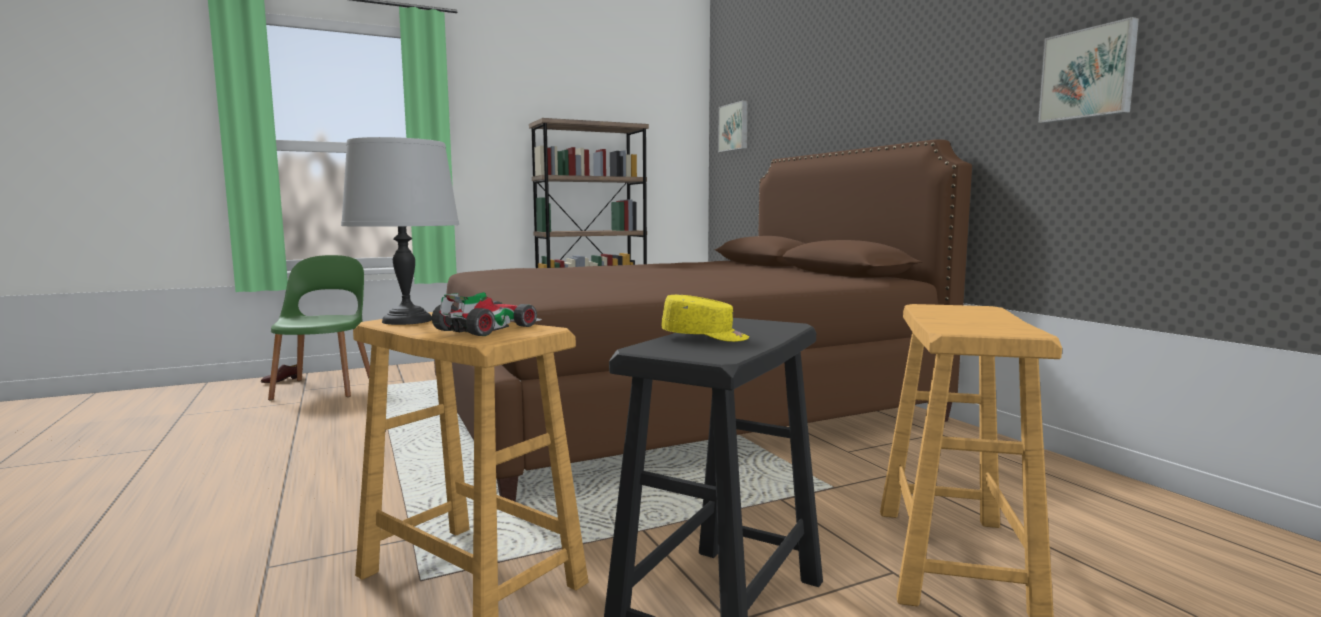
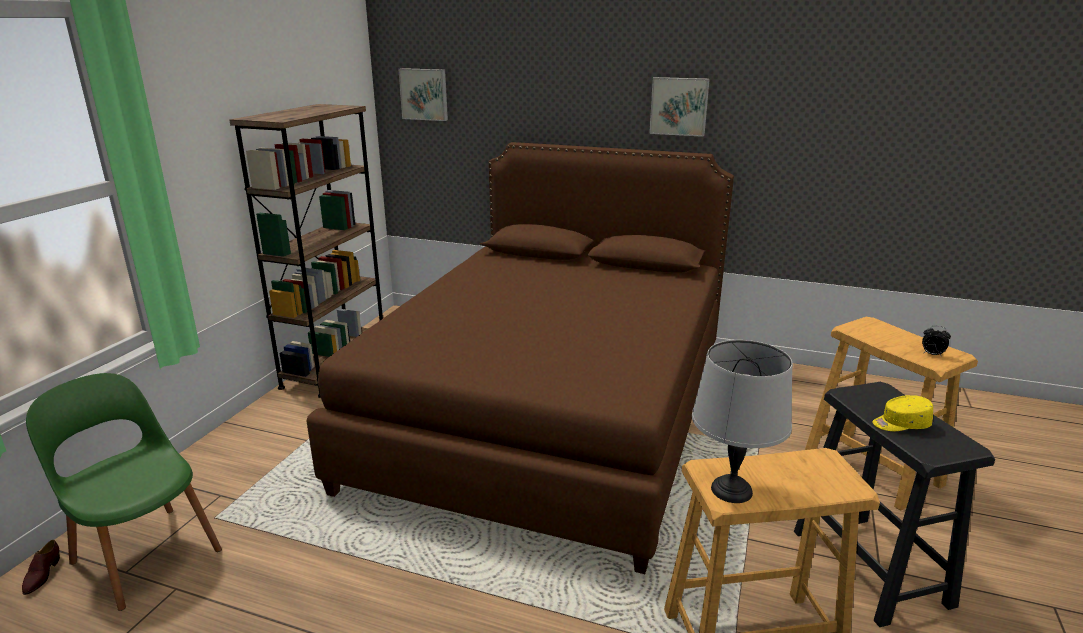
camera: 45 degrees left, 15 degrees up
(488, 328) = (803, 472): toy car -> none
(705, 337) = (900, 424): yellow cap -> yellow cap turned 150 degrees counterclockwise
(976, 327) = (932, 354): none -> alarm clock
(1088, 74) = (825, 125): picture -> picture (679, 106)

